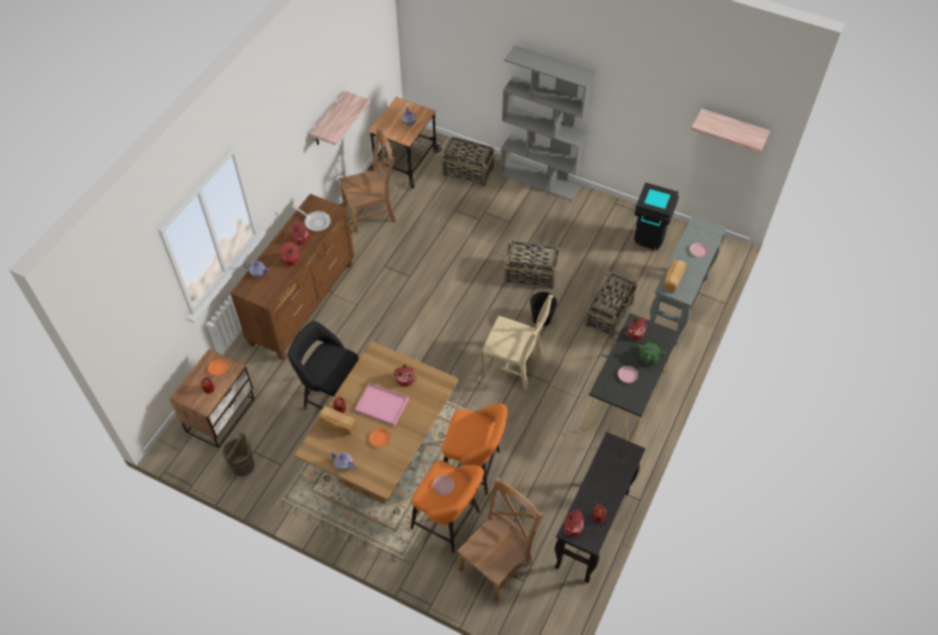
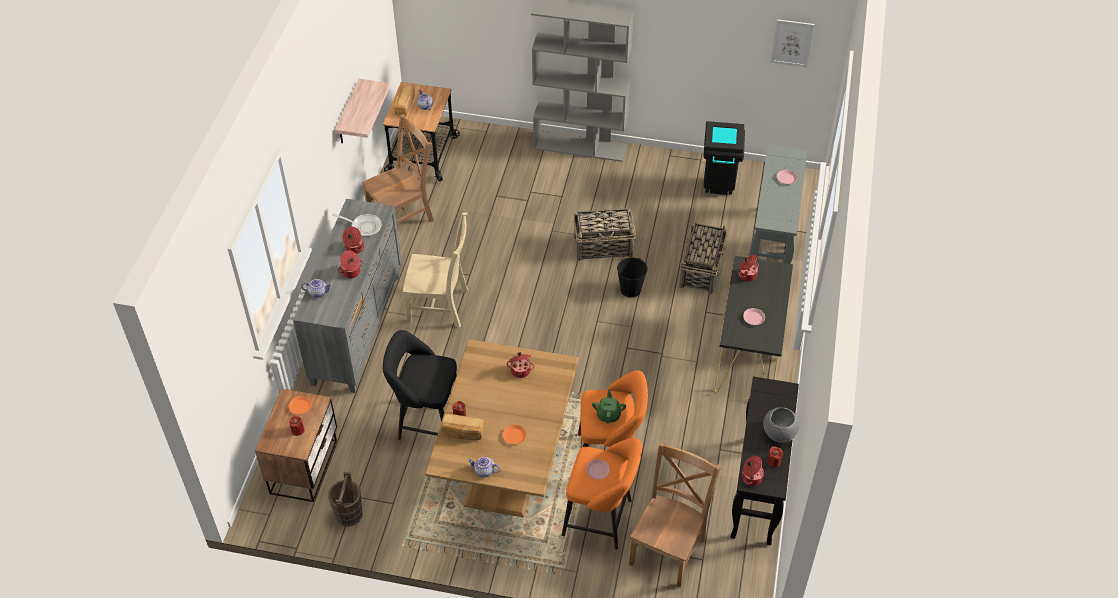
camera: 15 degrees left, 5 degrees down
(303, 304) = (358, 328): brown dresser -> grey dresser
(383, 405) = (505, 401): pink tray -> none
(468, 172) = (497, 152): basket -> none
(515, 365) = (618, 344): beige chair -> beige chair (441, 306)
(612, 490) = (779, 432): none -> grey bowl
(649, 357) = (769, 295): green teapot -> green teapot (608, 415)
(672, 279) = (769, 212): bread -> bread (404, 106)
(733, 128) = (792, 43): shelf -> picture

